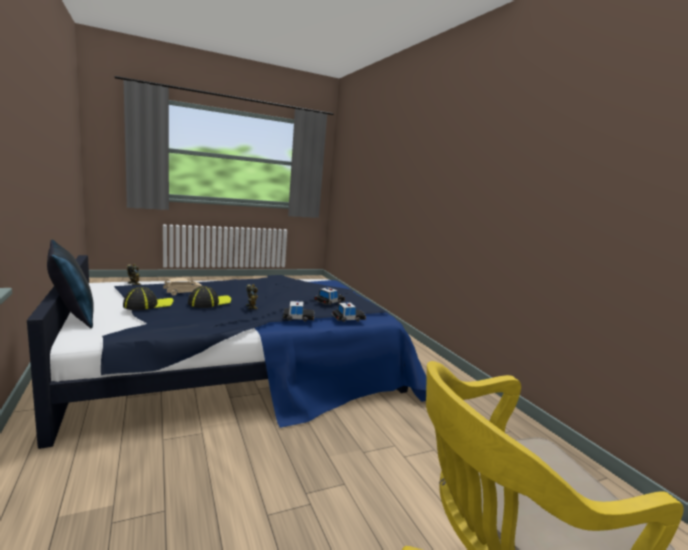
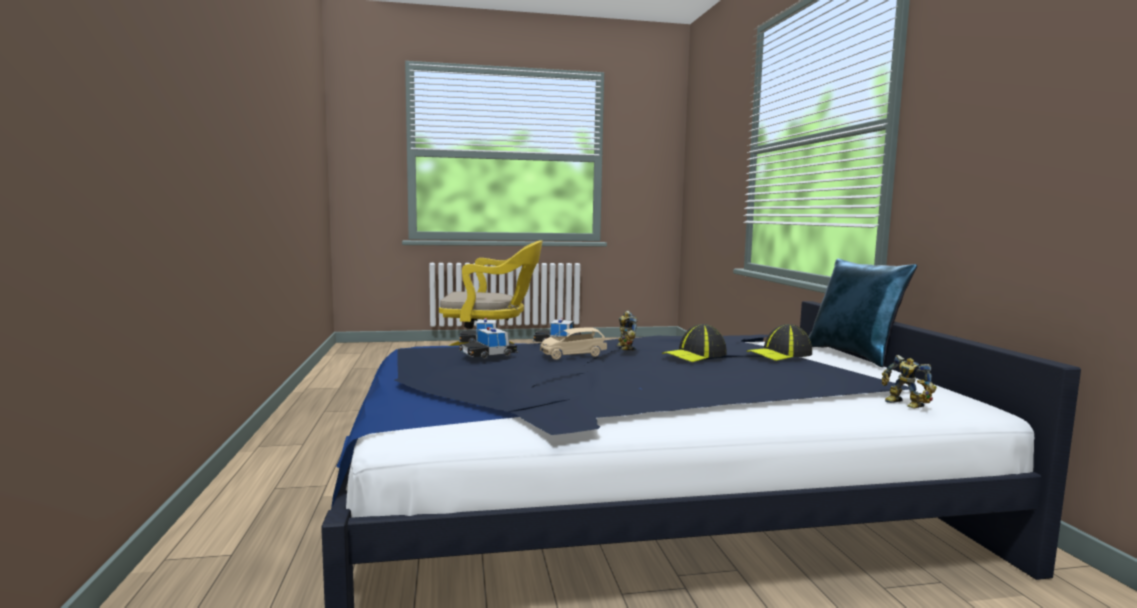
camera: 165 degrees left, 5 degrees down
(183, 292) = (762, 375): beige toy car -> beige toy car (572, 355)

